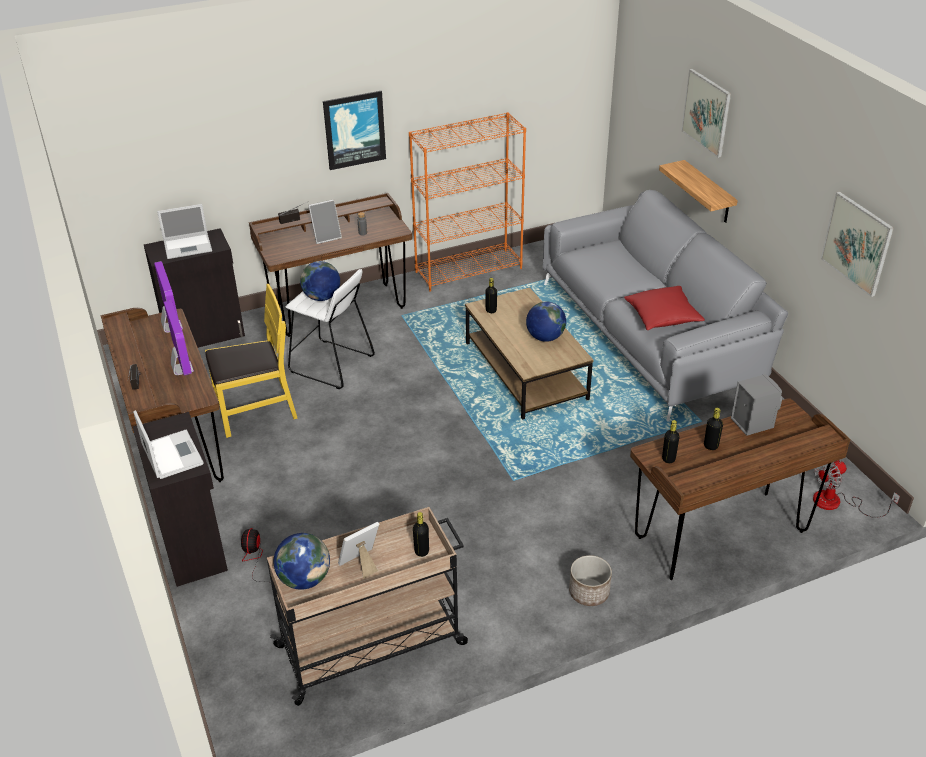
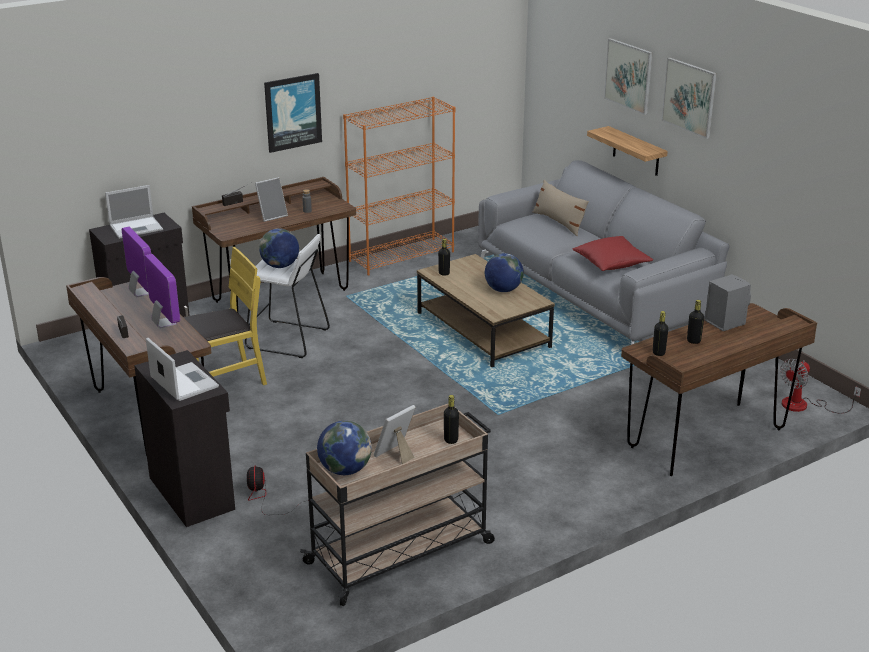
camera: 10 degrees left, 10 degrees down
(589, 593) = (597, 492): planter -> none
(622, 258) = (559, 222): none -> beige pillow
(857, 243) = (791, 161): picture -> picture (689, 97)

